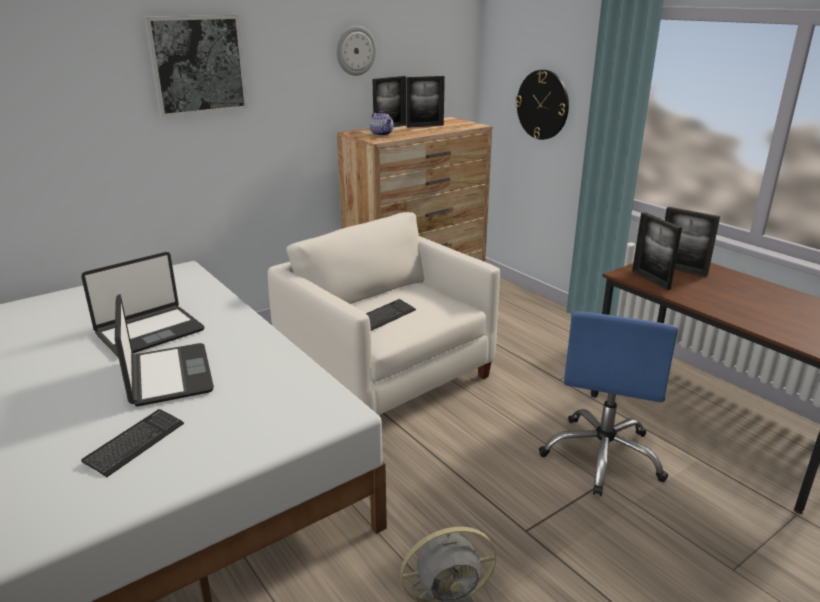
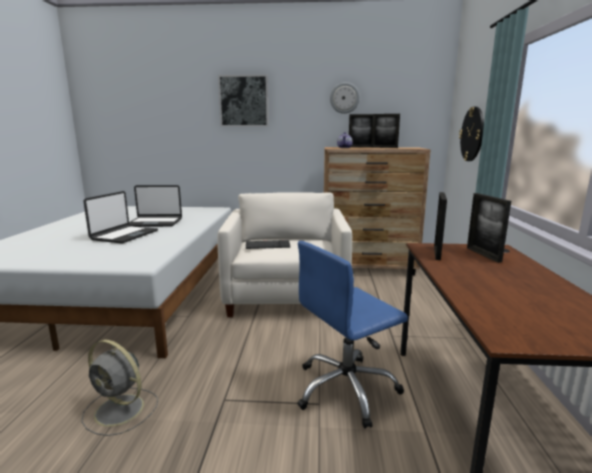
camera: 40 degrees right, 10 degrees down
(135, 443) = (63, 249): keyboard -> none

